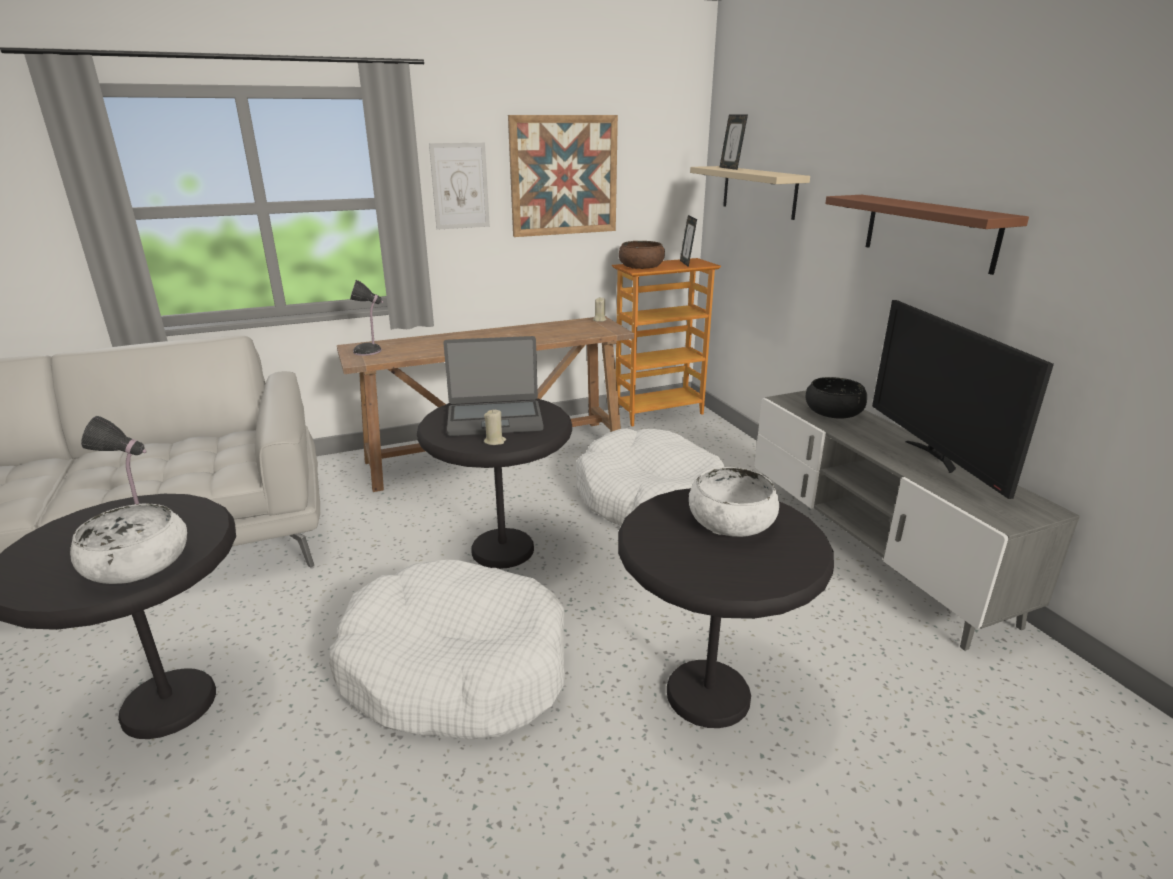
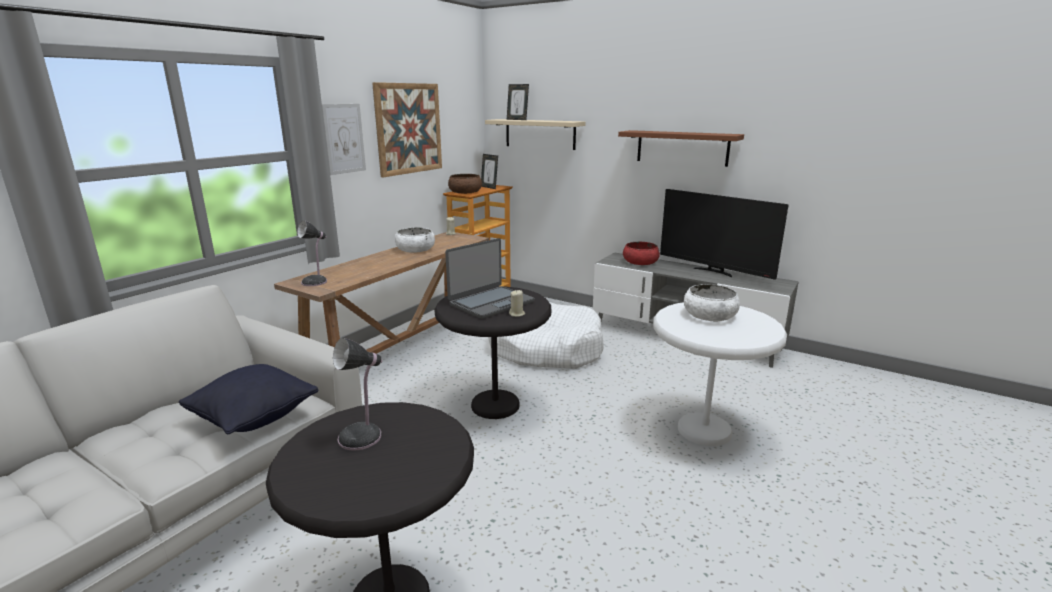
camera: 35 degrees left, 5 degrees down
(137, 564) = (425, 453): white bowl -> white bowl (415, 249)
(186, 478) = (254, 419): none -> black pillow
(455, 669) = (563, 479): white dog bed -> none
(708, 695) = (704, 430): black side table -> white side table
(833, 411) = (640, 262): black bowl -> red bowl

